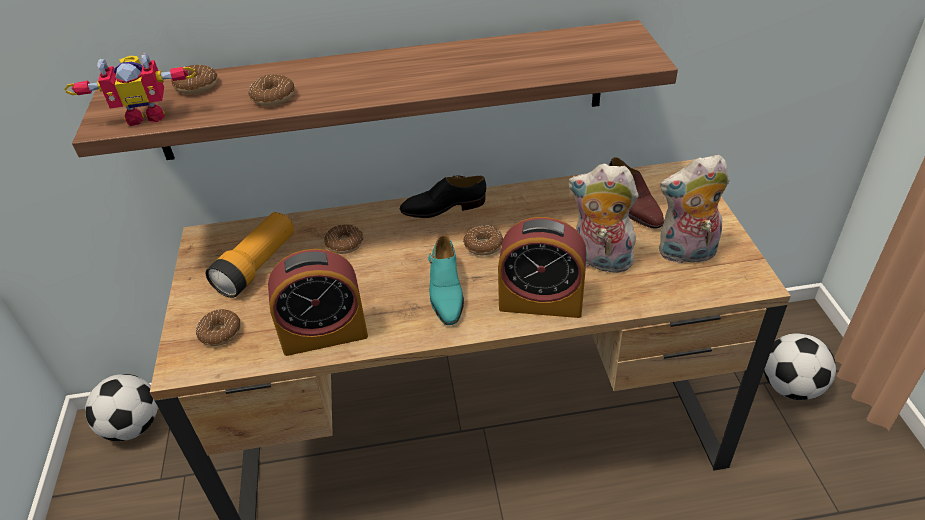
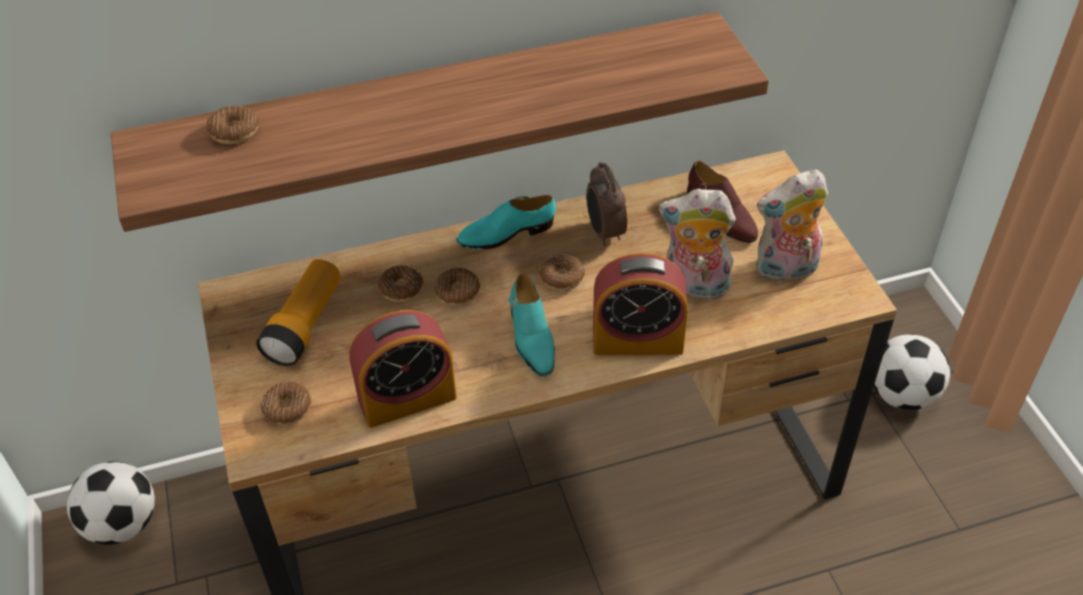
camera: 10 degrees left, 5 degrees up
(146, 115) = (191, 175): toy robot -> none
(273, 97) = (331, 142): donut -> donut (457, 292)
(443, 207) = (506, 233): black shoe -> turquoise shoe
(527, 212) = (604, 232): none -> alarm clock

